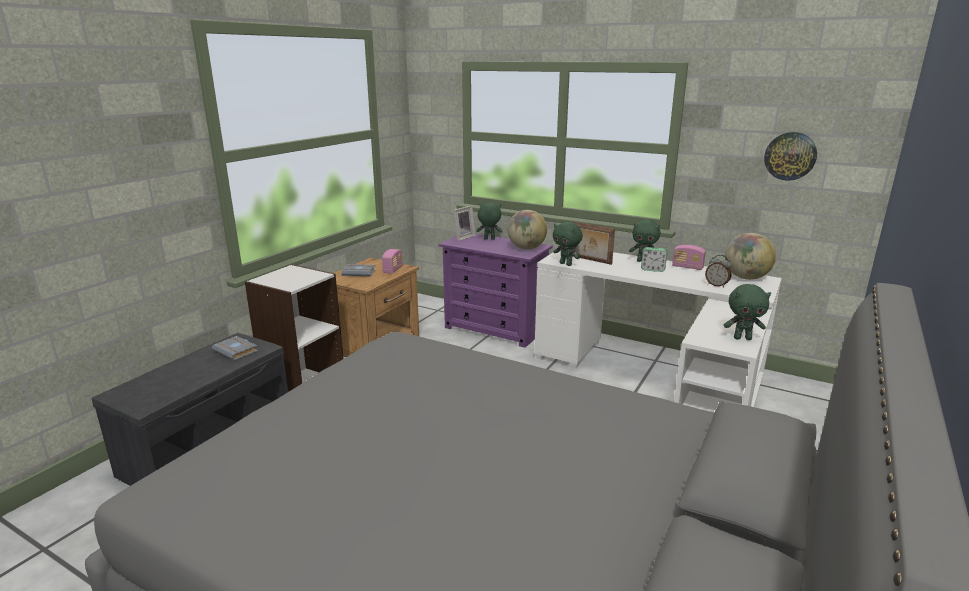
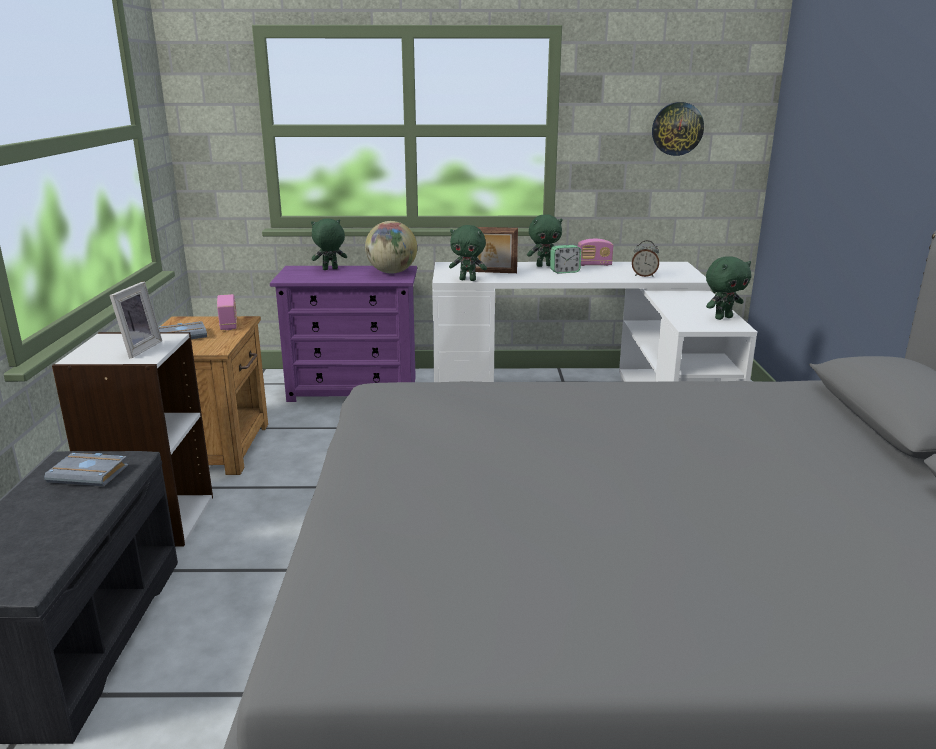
camera: 30 degrees left, 0 degrees up
(463, 237) = (292, 272): picture frame -> picture frame (137, 349)
(746, 278) = (659, 266): globe -> none

